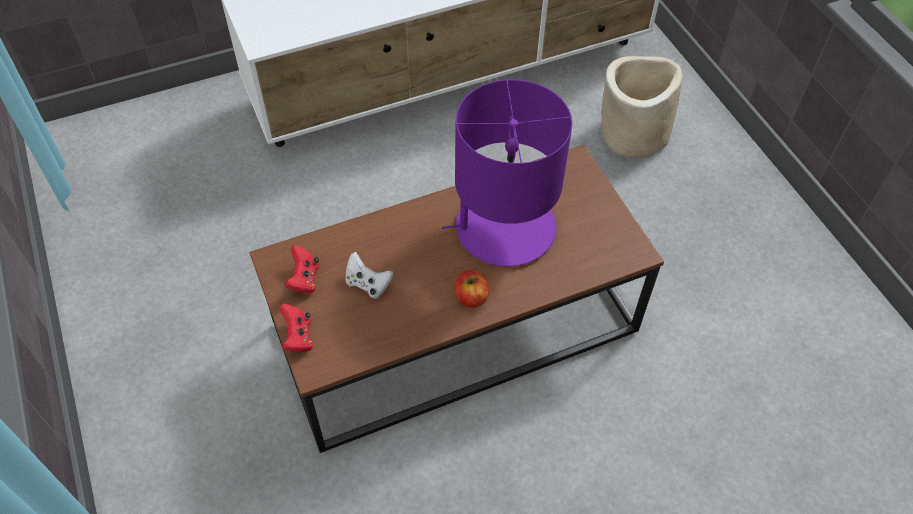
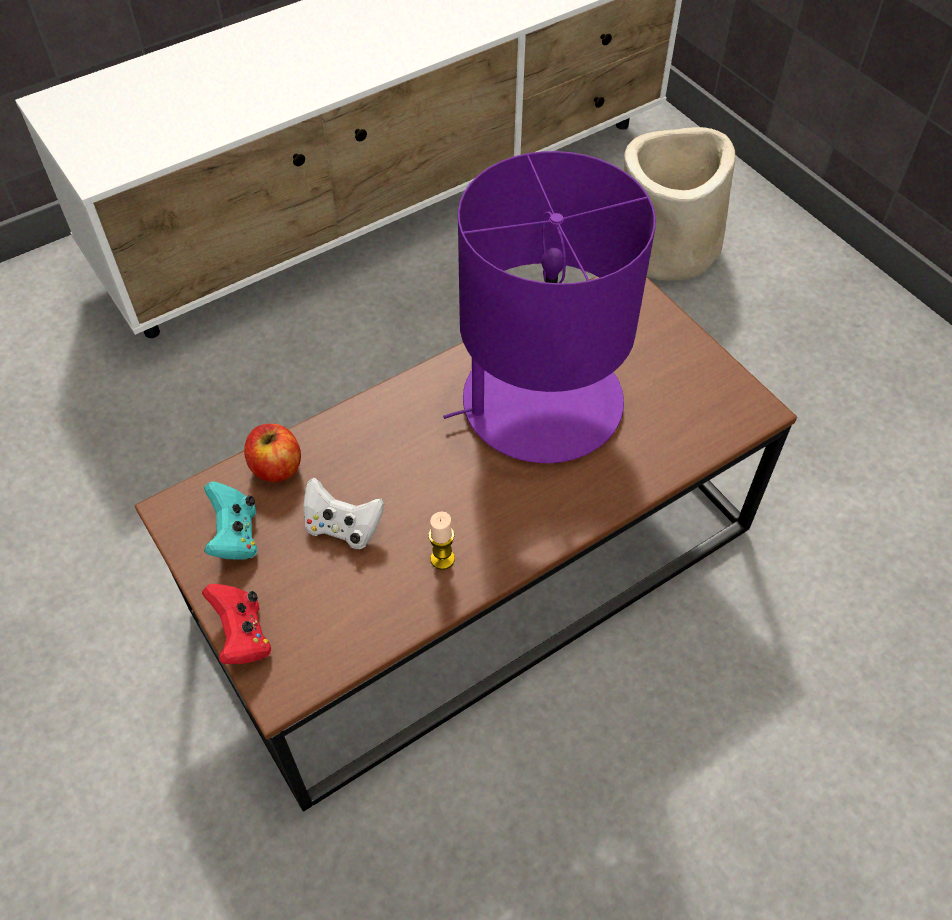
camera: 10 degrees left, 0 degrees up
(304, 279) = (235, 536): red game controller -> turquoise game controller
(422, 312) = (442, 559): none -> candle
(471, 297) = (514, 521): apple -> apple (276, 467)

